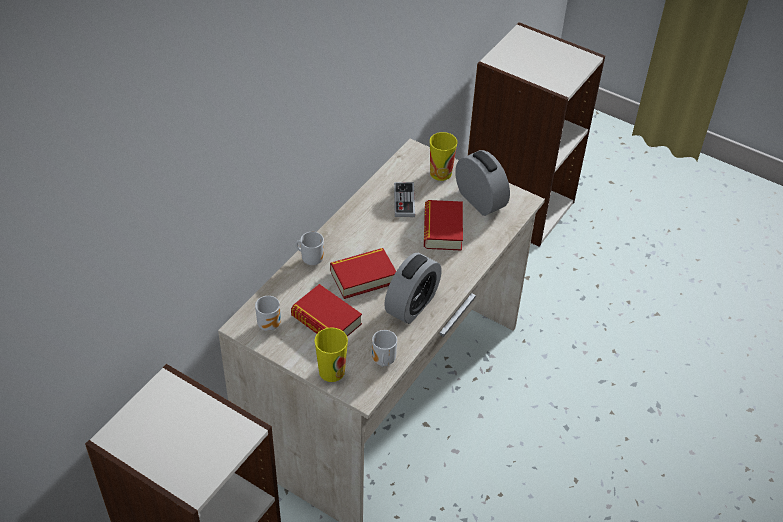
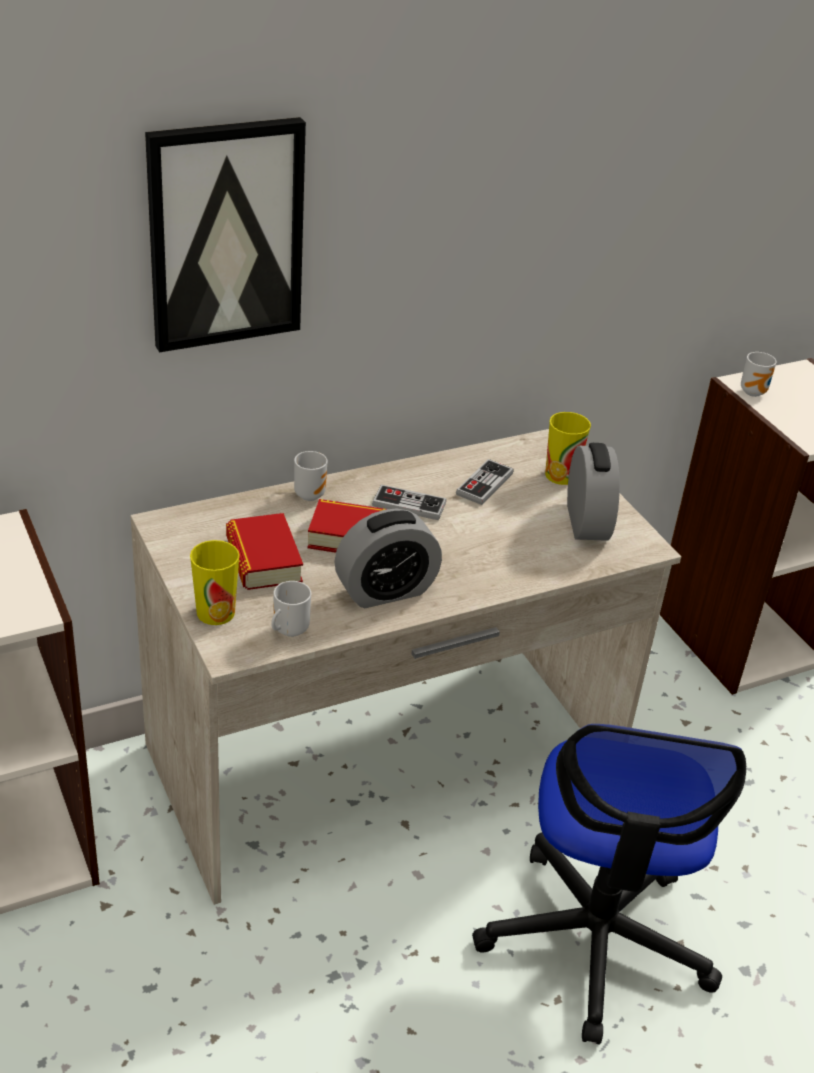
camera: 30 degrees right, 10 degrees down
(243, 129) = (225, 234): none -> picture
(271, 324) = (195, 535): mug -> mug (755, 392)
(374, 237) = (409, 504): none -> game controller
(442, 230) = (505, 532): book -> none
(571, 435) = (596, 940): none -> office chair

